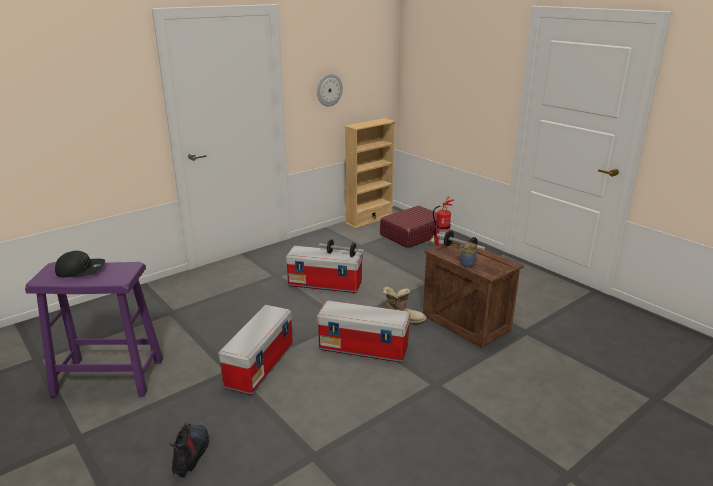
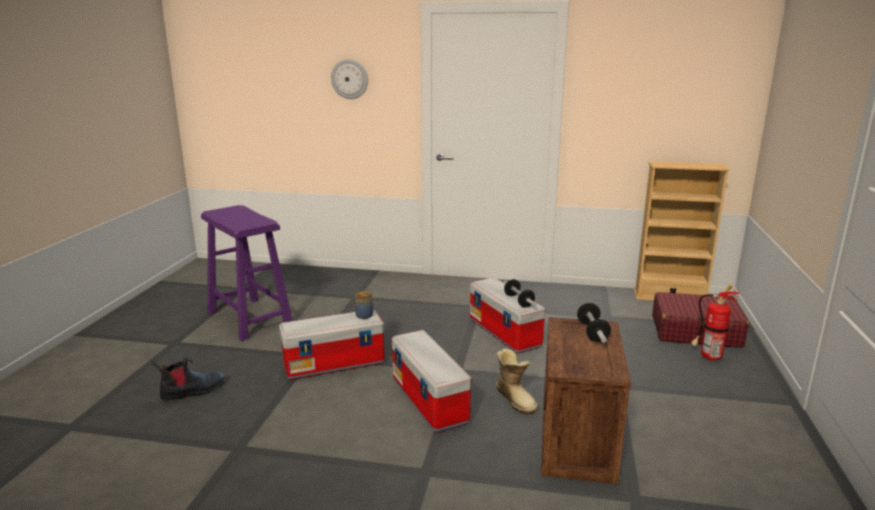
camera: 50 degrees right, 5 degrees down
(81, 270) = (240, 214): black cap -> none
(329, 90) = (633, 112): wall clock -> wall clock (350, 79)
(466, 264) = (562, 348): jar -> jar (364, 315)

